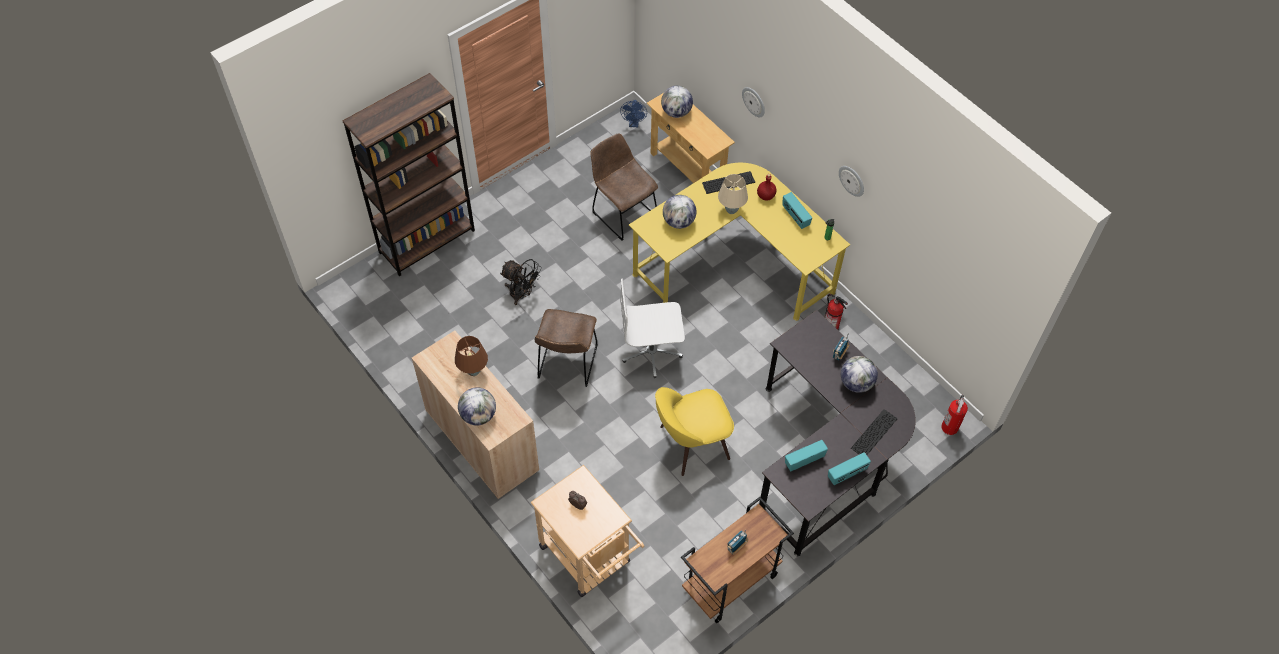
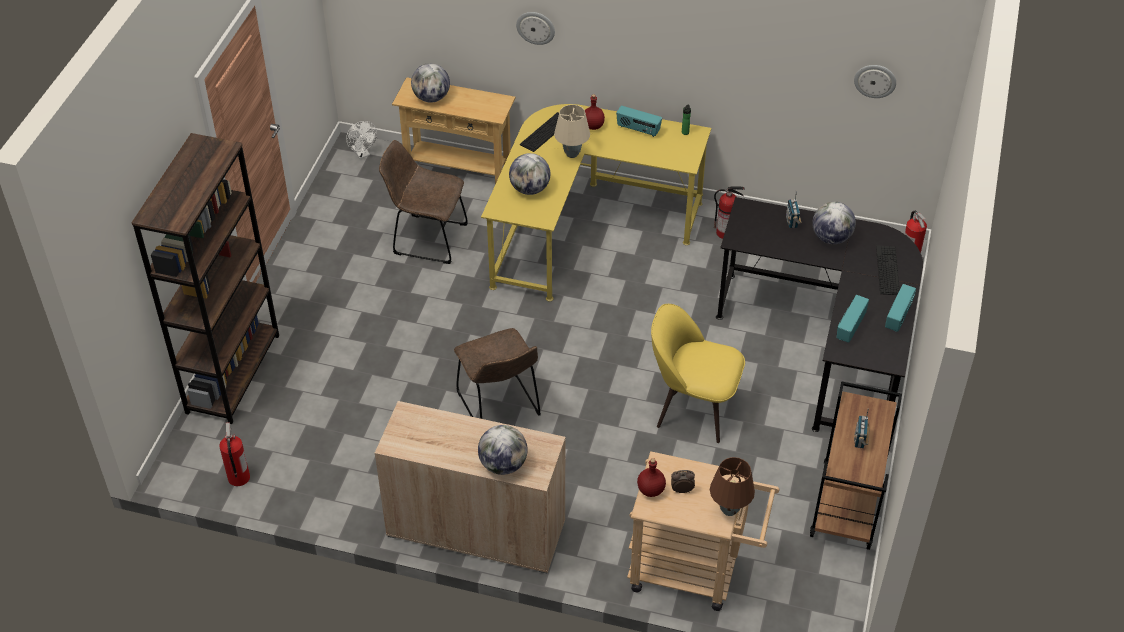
camera: 35 degrees left, 10 degrees down
(374, 316) = (238, 478): none -> fire extinguisher
(473, 371) = (457, 428): brown table lamp -> brown table lamp (729, 510)
(521, 294) = (389, 368): black fan -> none
(558, 492) = (650, 490): none -> red bottle
(634, 123) = (362, 153): blue fan -> white fan
(652, 352) = (576, 347): white office chair -> none
(691, 443) = (693, 406): yellow chair -> yellow chair turned 75 degrees clockwise
(852, 180) = (698, 46): wall clock -> wall clock (875, 80)

